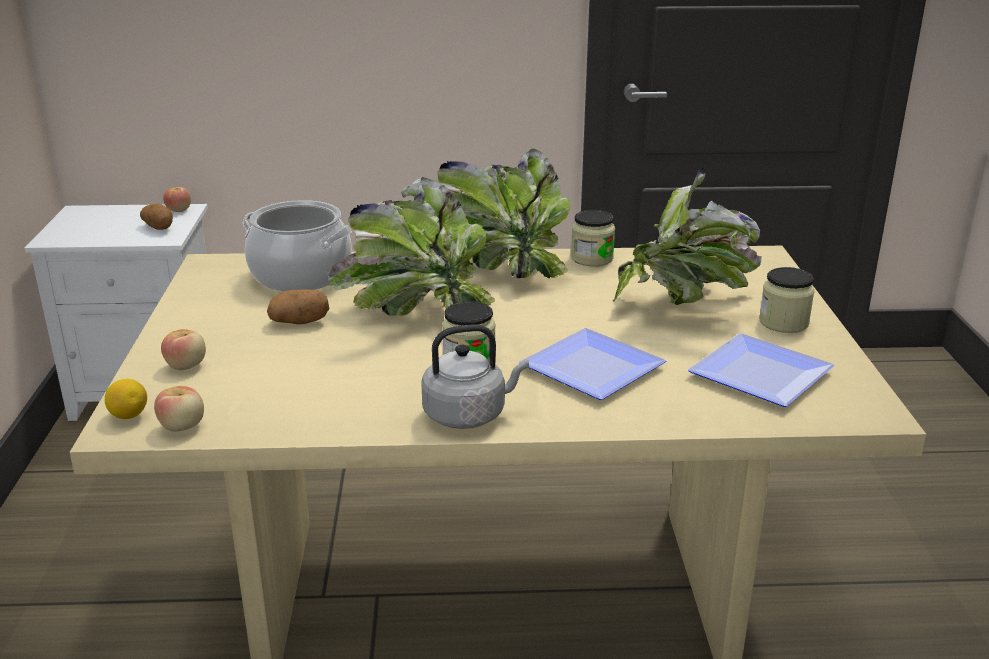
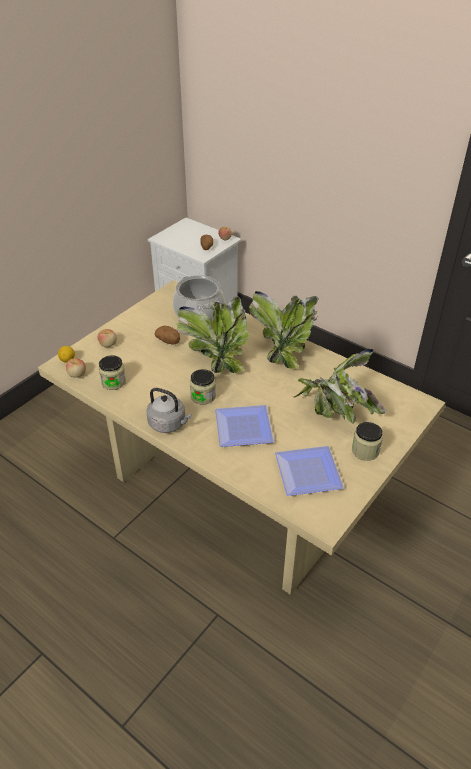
camera: 40 degrees right, 15 degrees up
(592, 258) = (332, 363): jar -> jar (113, 382)

